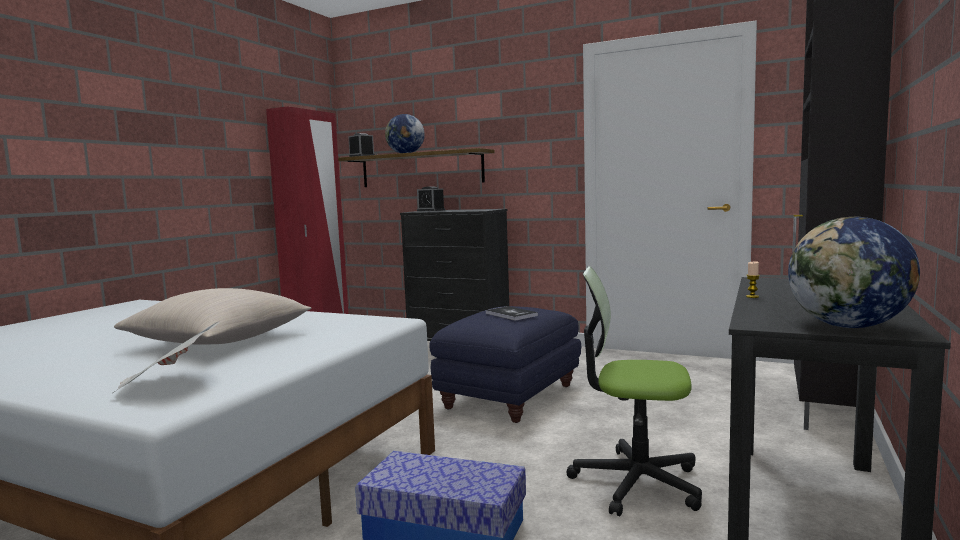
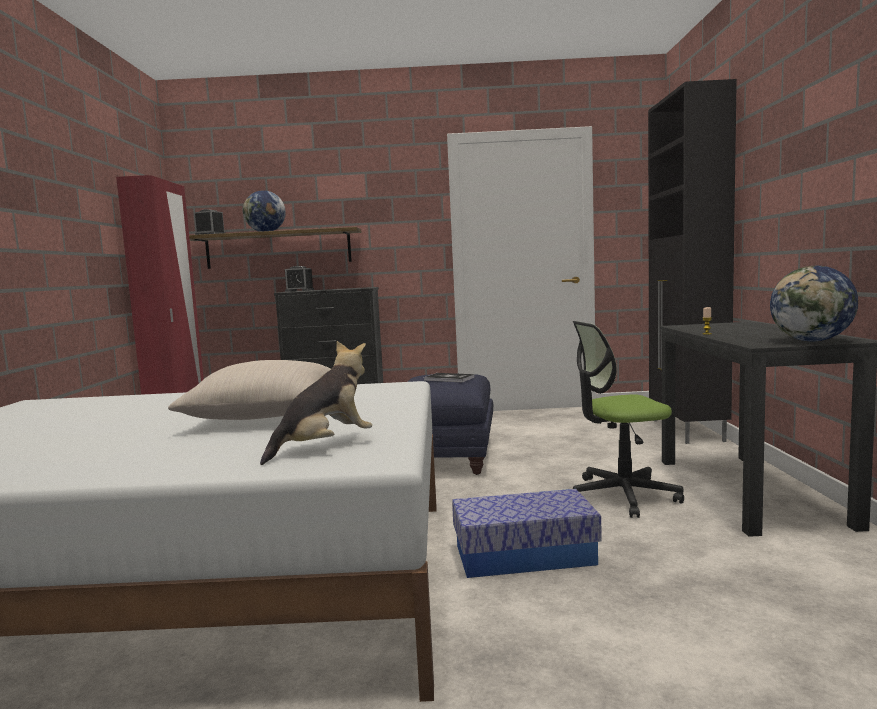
camera: 25 degrees left, 0 degrees up
(167, 384) = (324, 447): newspaper -> plush toy

